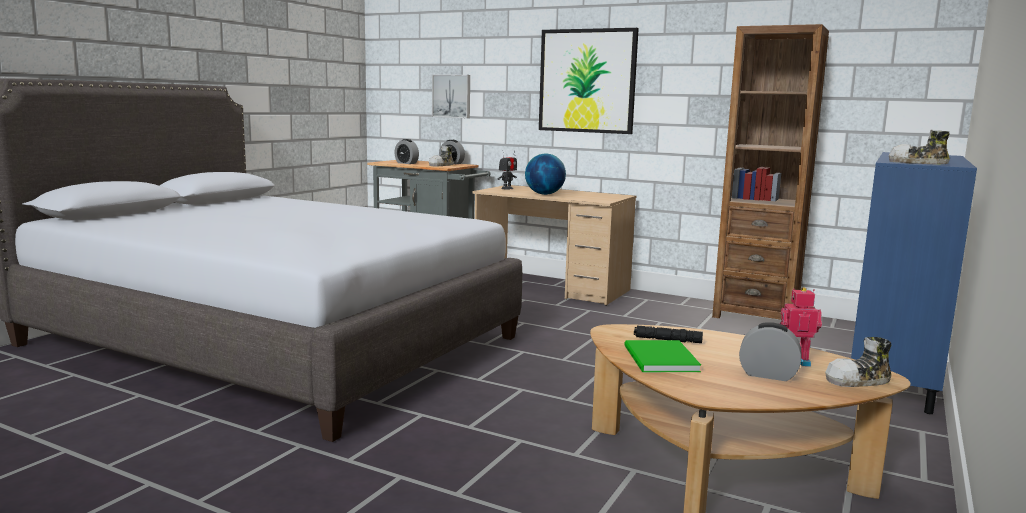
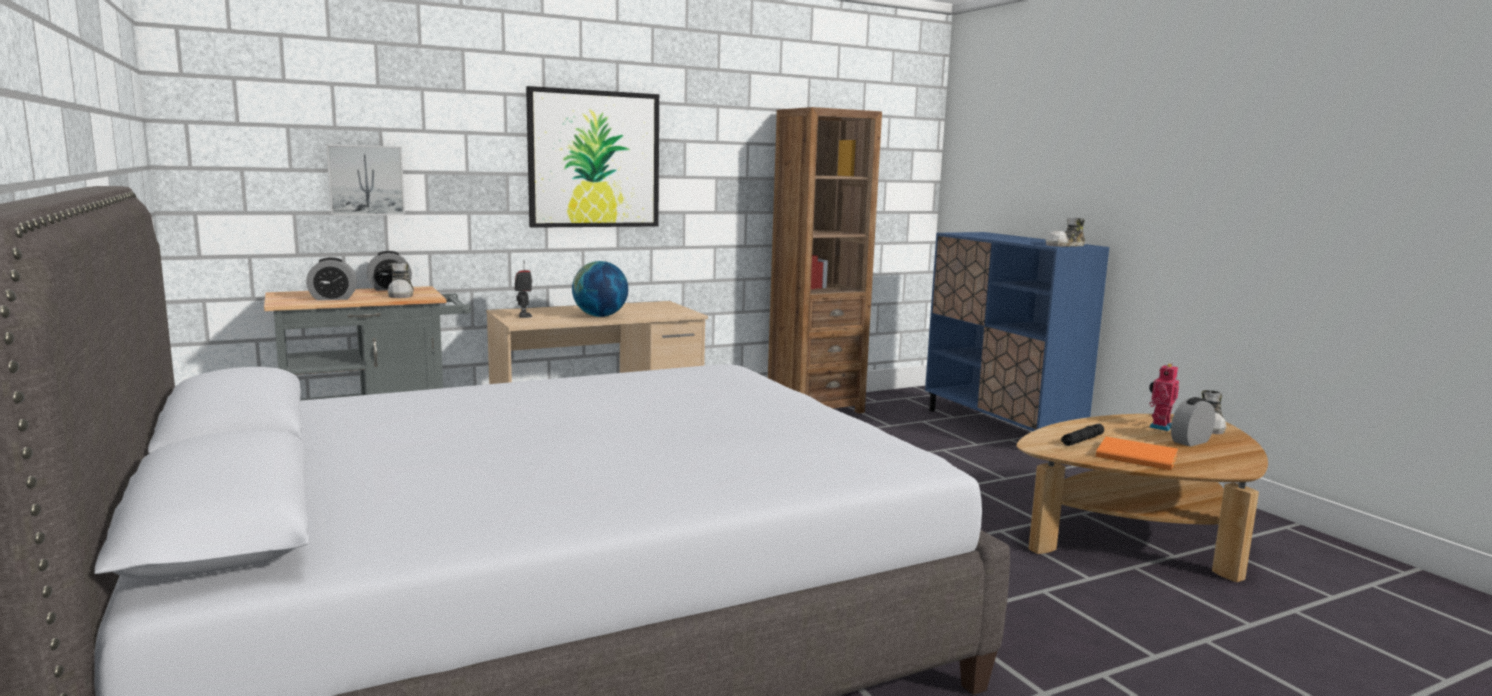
camera: 55 degrees left, 0 degrees up
(659, 360) = (1138, 457): green book -> orange book

